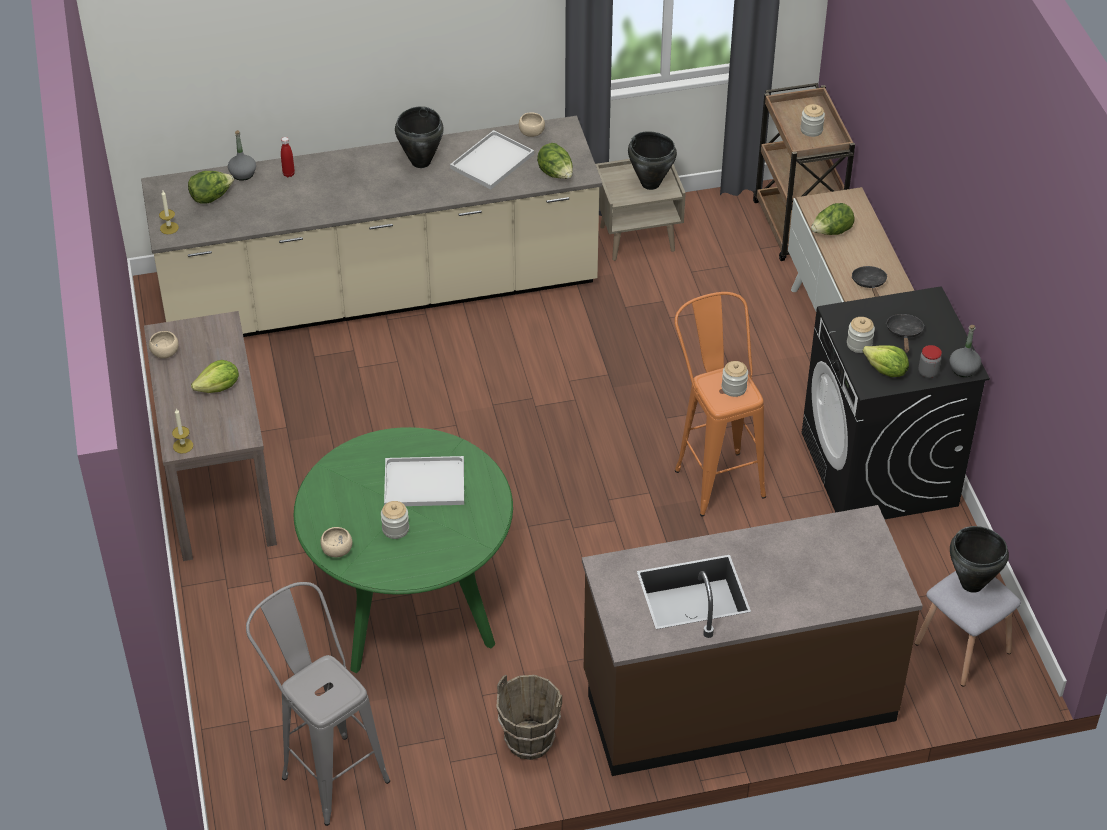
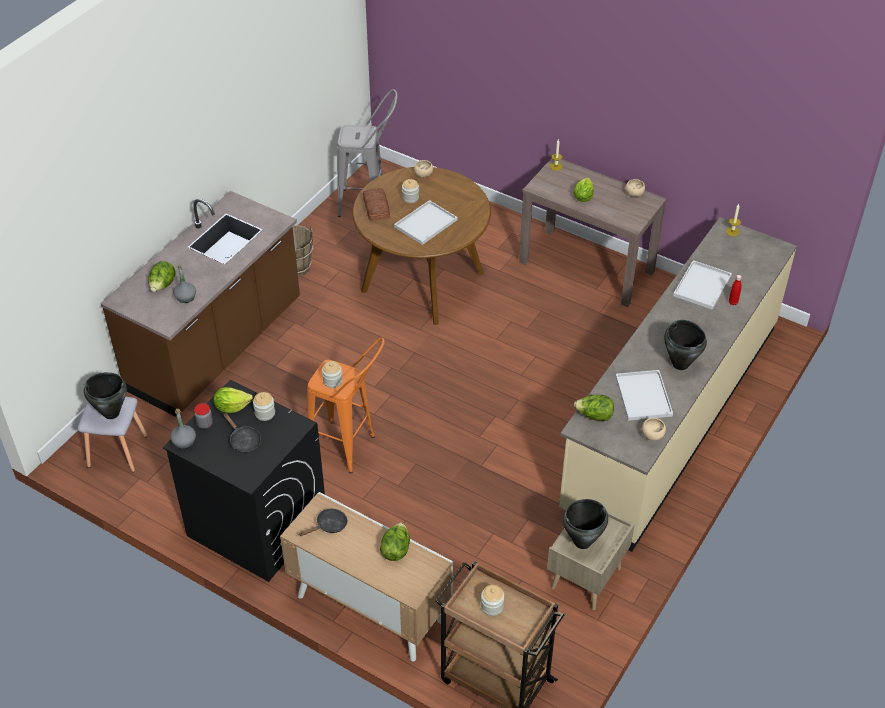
camera: 135 degrees right, 0 degrees up
(211, 197) = (744, 261): lettuce -> lettuce (163, 286)
(243, 174) = (754, 285): grey bottle -> grey bottle (185, 297)
(286, 205) = (702, 285): none -> white tray
(410, 604) = (422, 281): green dining table -> brown dining table
(452, 545) = (375, 208): none -> bread
(869, 284) = (329, 526): black frying pan -> black frying pan turned 75 degrees counterclockwise

